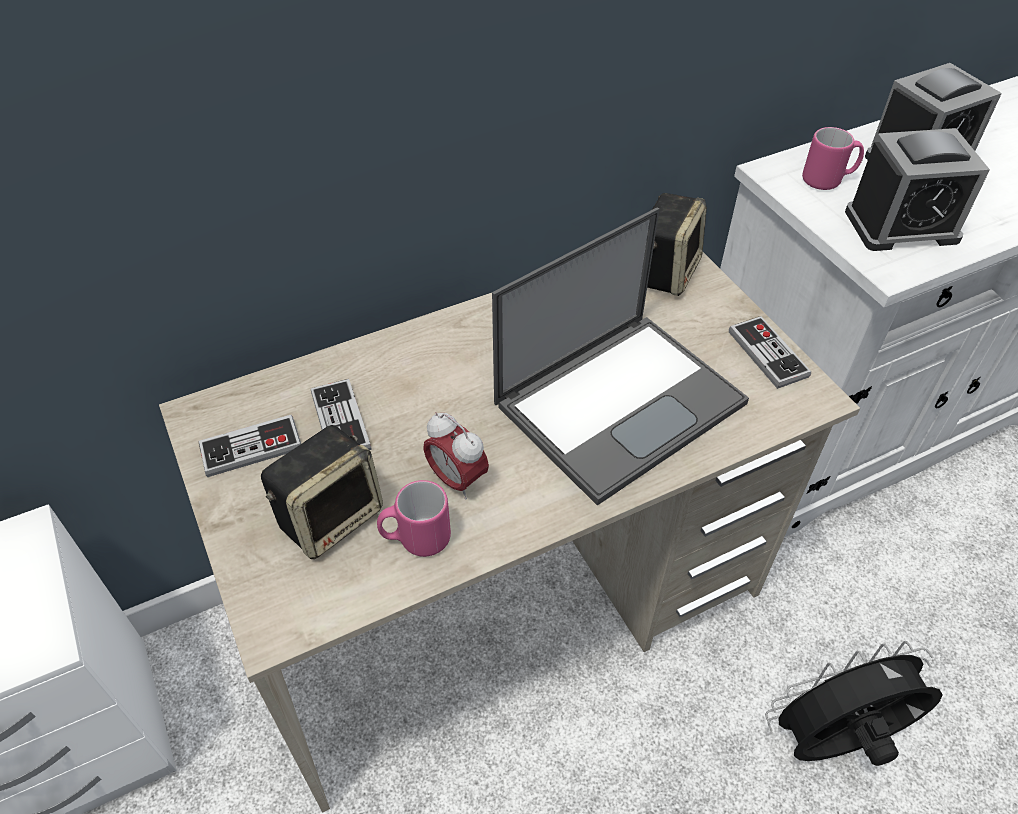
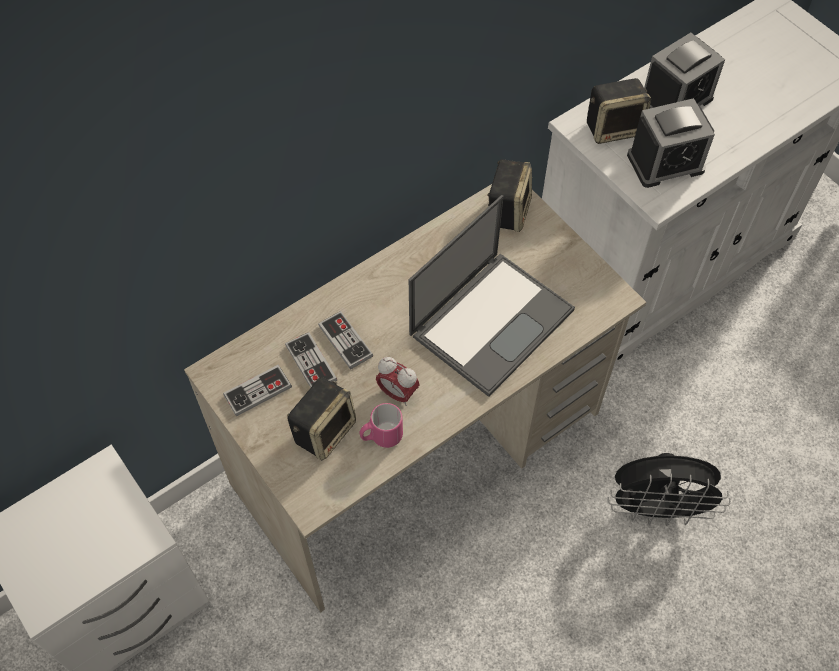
camera: 10 degrees left, 10 degrees up
(767, 354) = (584, 269): game controller -> game controller (345, 341)
(828, 180) = (614, 128): pink mug -> speaker
(833, 743) = (657, 509): black fan -> black fan turned 150 degrees counterclockwise

